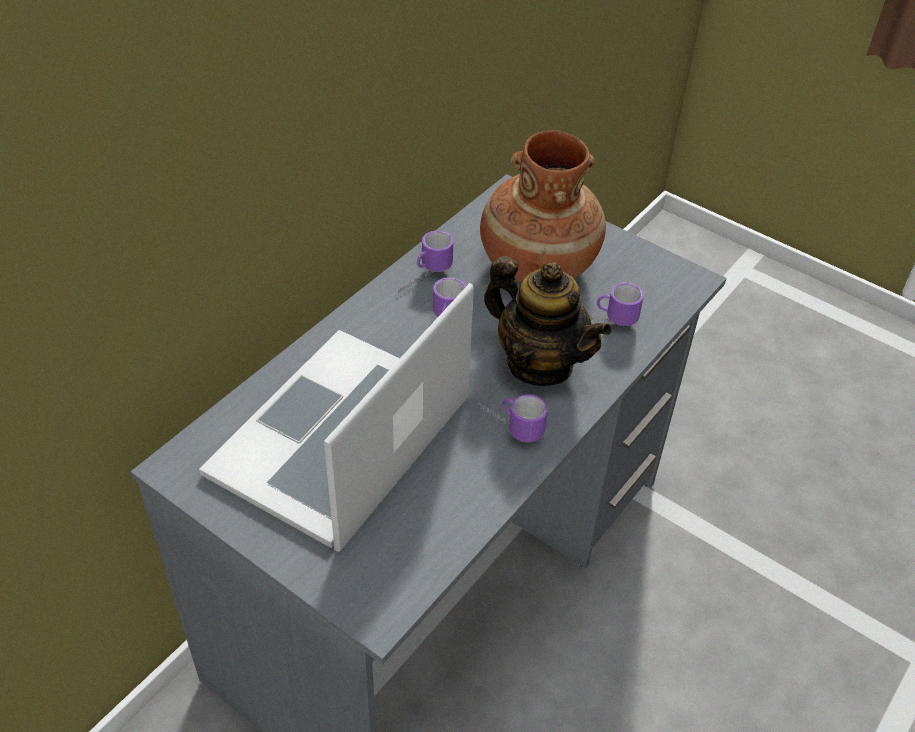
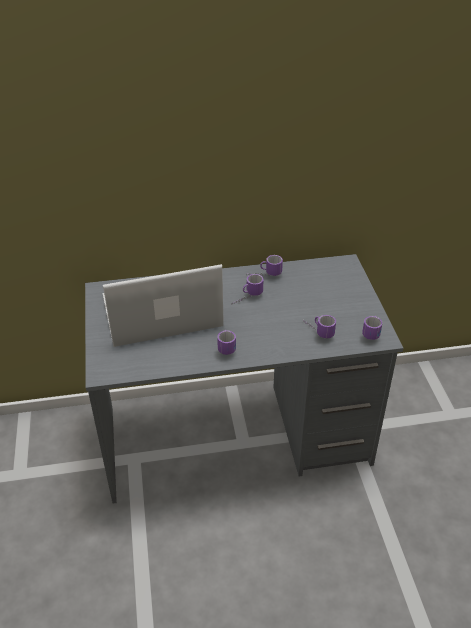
camera: 45 degrees right, 5 degrees down
(537, 265) = (318, 295): brown vase -> none
(539, 363) = (268, 331): teapot -> none
(666, 277) = (372, 331): none -> mug

